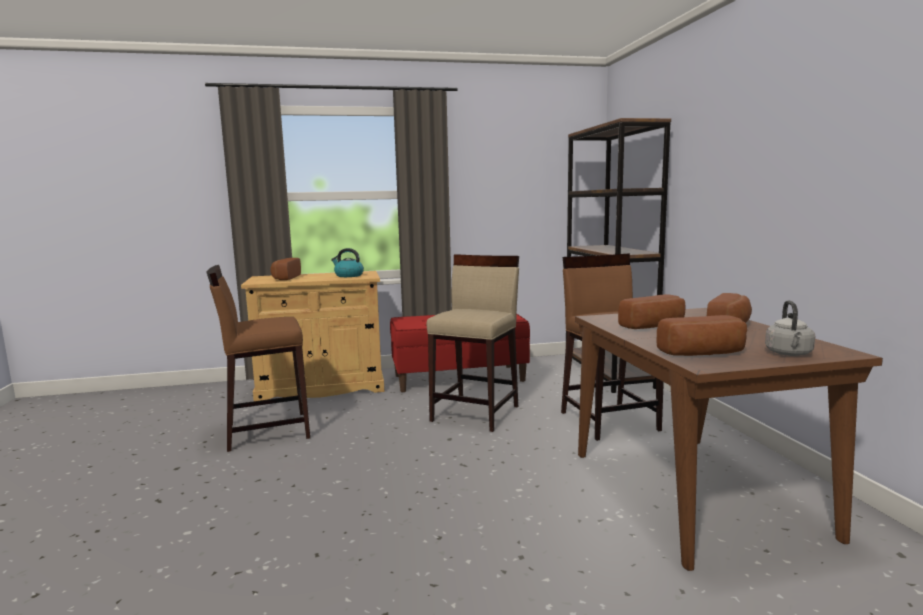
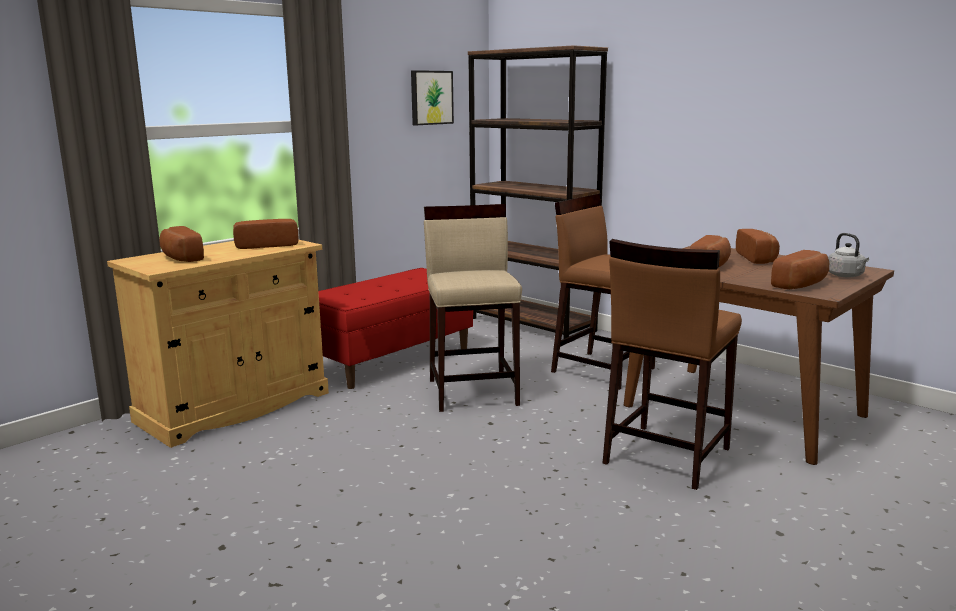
camera: 35 degrees left, 5 degrees up
(267, 430) = (260, 472): brown stool -> brown stool (665, 456)
(348, 275) = (266, 245): kettle -> bread
(538, 174) = (431, 97): none -> picture

